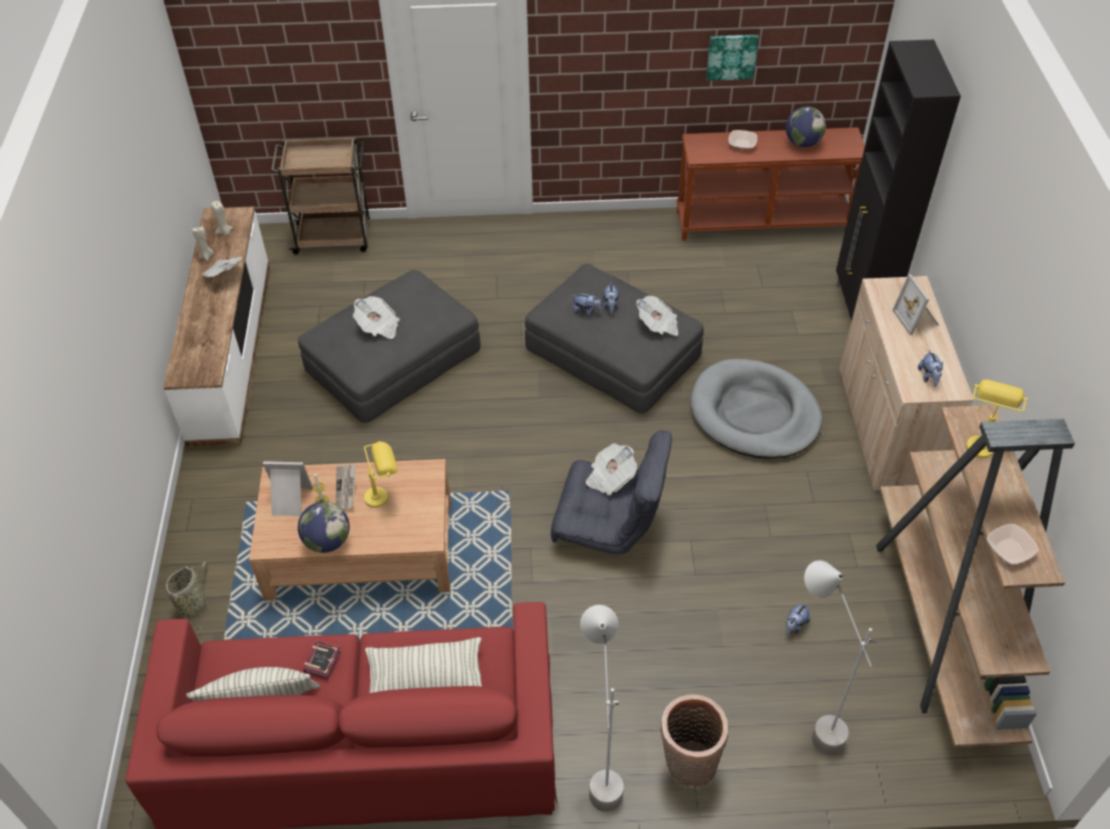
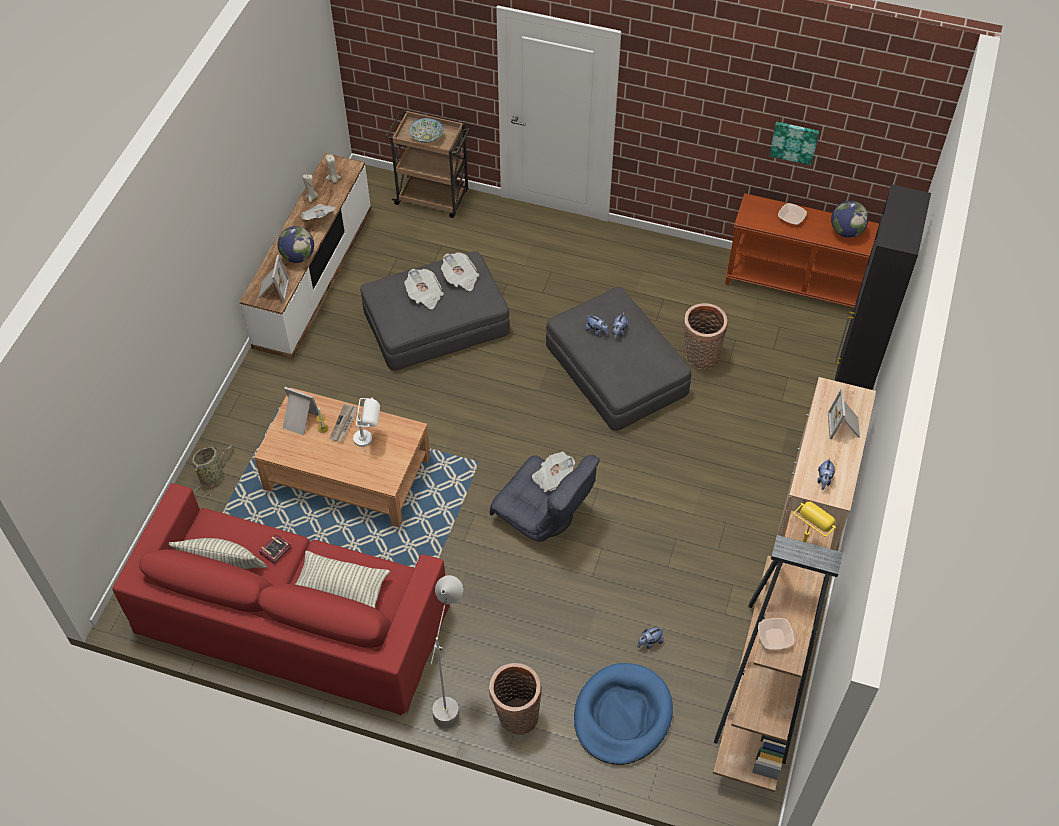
camera: 20 degrees right, 5 degrees up
(200, 363) = (273, 290): none -> picture frame
(318, 161) = (426, 137): none -> bowl
(327, 541) = (314, 461): globe -> globe (298, 256)
(384, 495) = (369, 438): yellow table lamp -> white table lamp
(658, 325) = (650, 361): newspaper -> newspaper (460, 278)
(693, 315) = (700, 357): none -> basket
(754, 413) = (707, 459): grey dog bed -> none
(807, 719) = (622, 715): grey floor lamp -> blue dog bed

